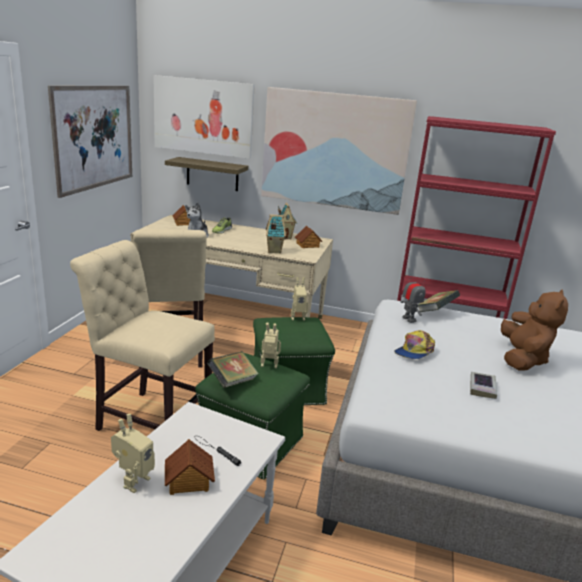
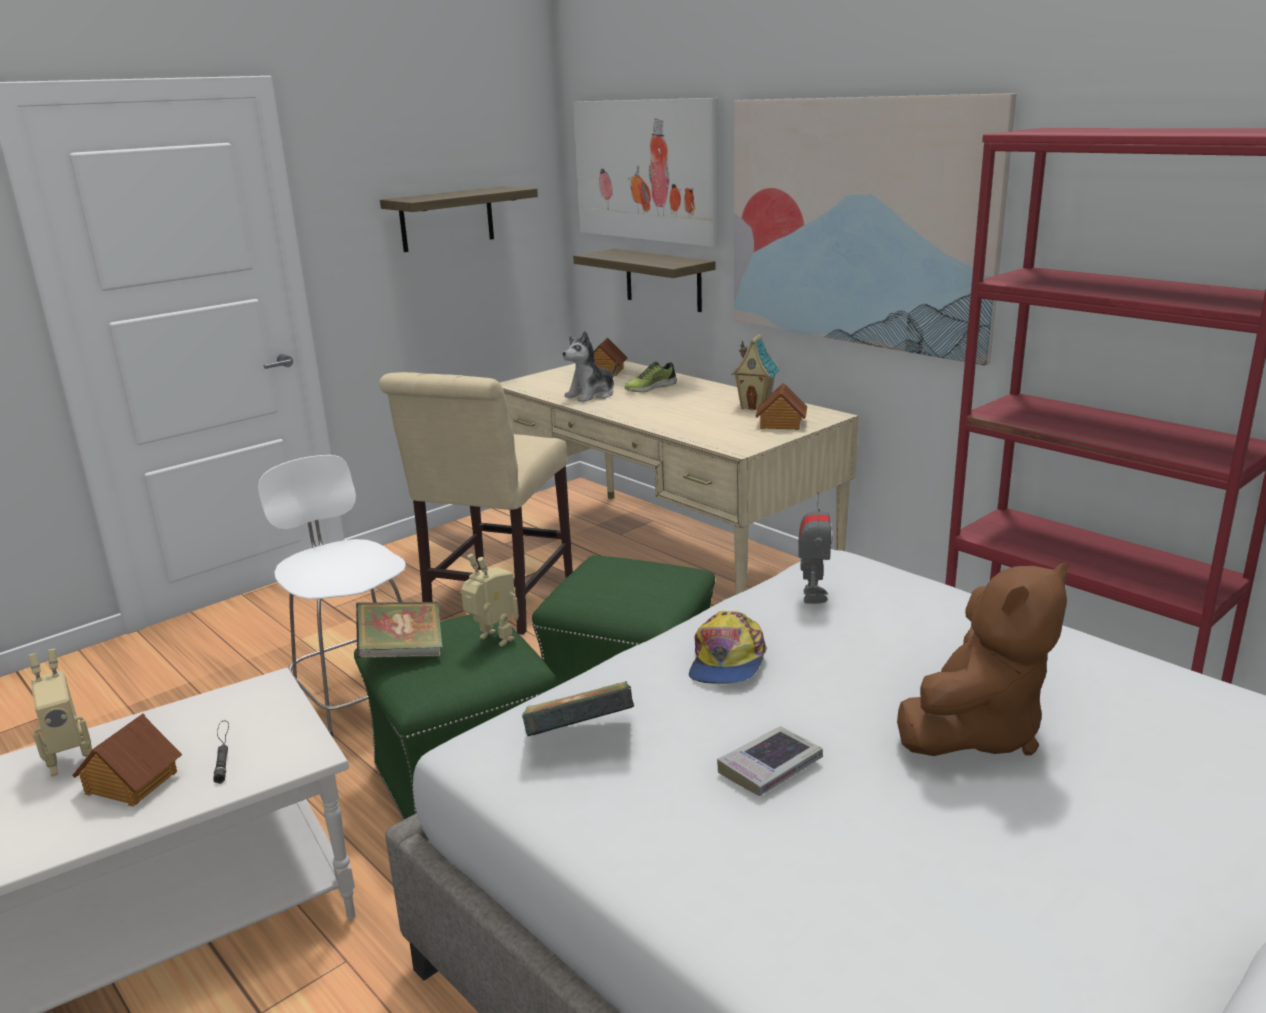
camera: 35 degrees right, 0 degrees up
(95, 137) = (447, 219): picture -> shelf
(149, 419) = (360, 700): beige chair -> white stool
(273, 251) = (691, 430): toy house -> none
(297, 317) = (662, 564): toy robot -> none
(414, 351) = (726, 661): cap -> cap turned 60 degrees counterclockwise
(435, 312) = (900, 590): book -> book (580, 738)

